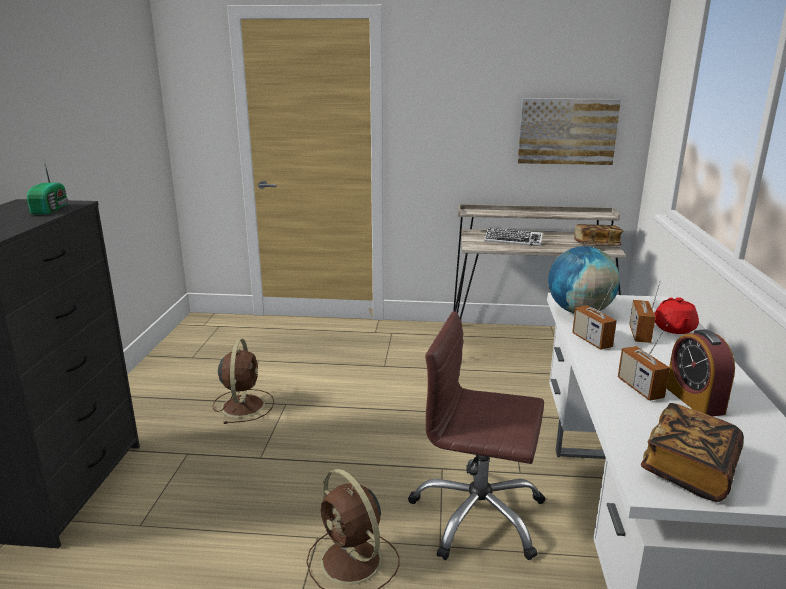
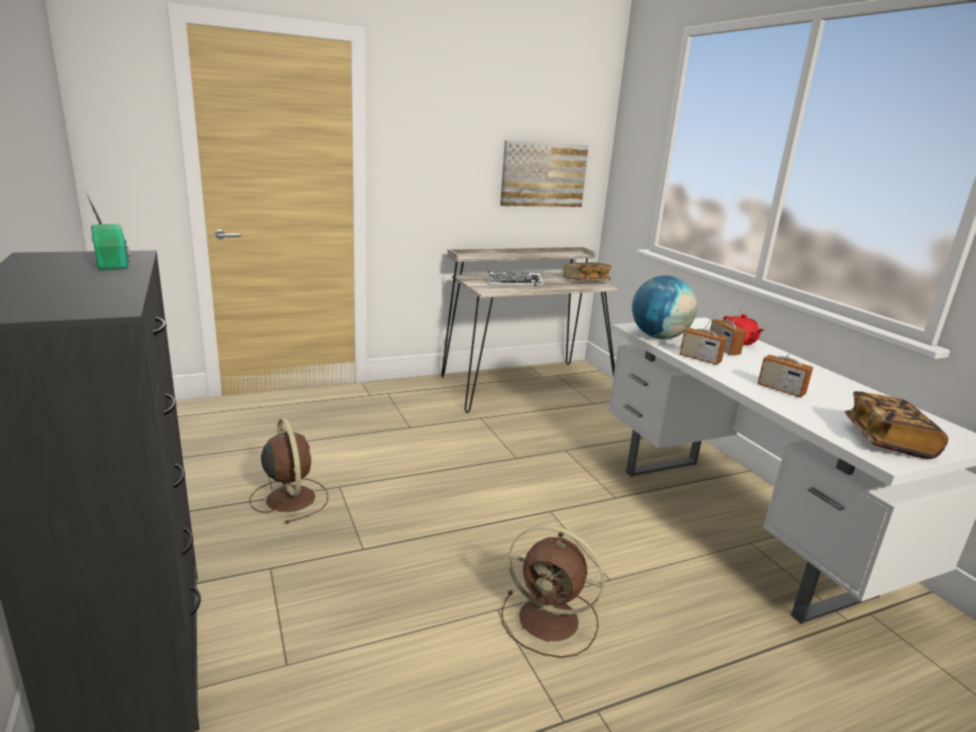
camera: 30 degrees left, 0 degrees up
(478, 516) = (616, 544): brown office chair -> none
(694, 400) = (822, 392): alarm clock -> none

